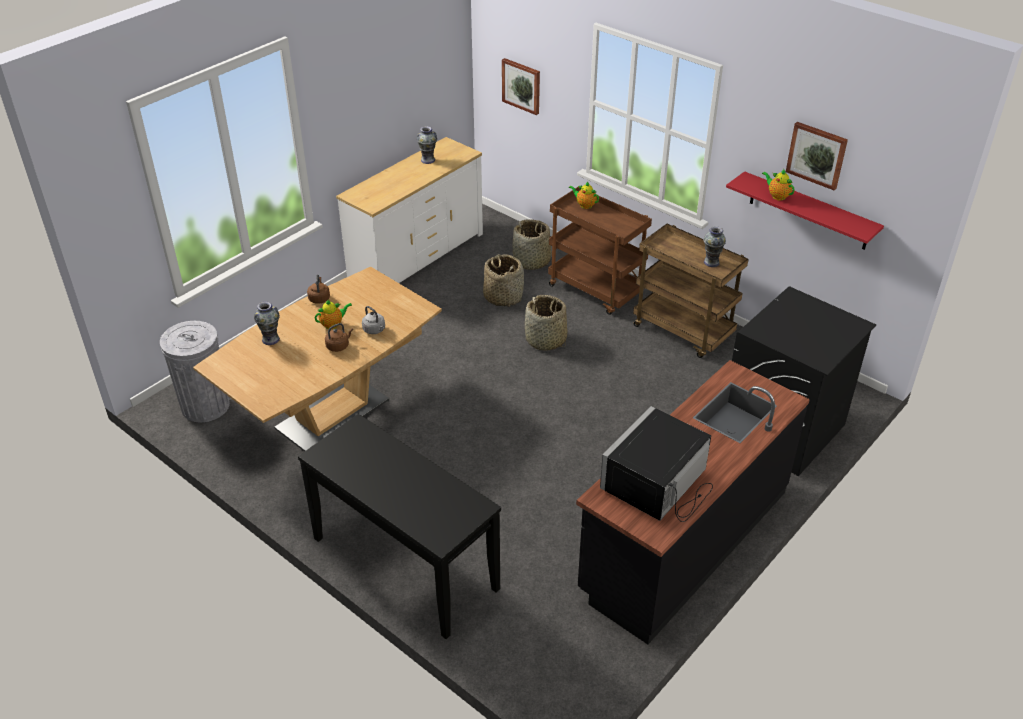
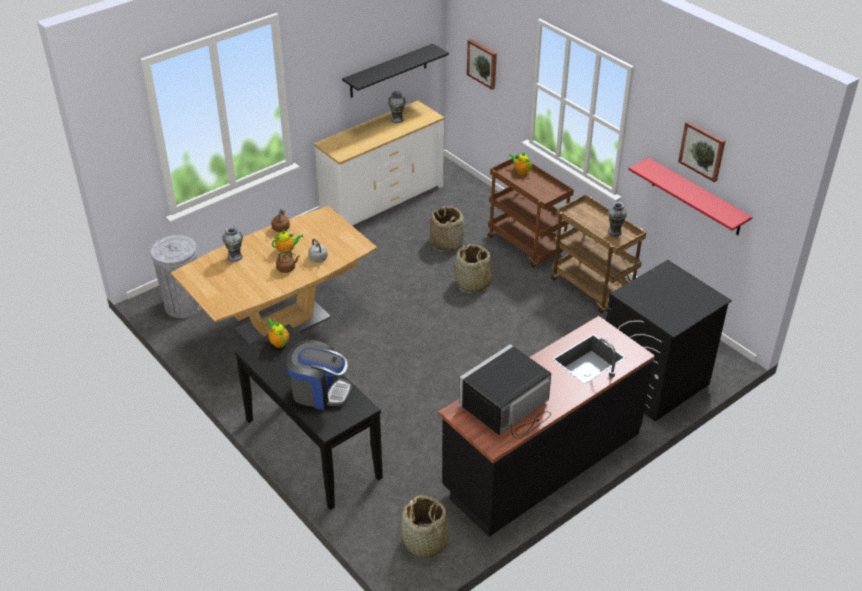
camera: 10 degrees right, 0 degrees up
(413, 103) = (388, 71): none -> black shelf
(419, 494) = (319, 392): none -> coffee machine
(532, 261) = (479, 214): basket -> basket (425, 542)
(777, 196) = (668, 182): teapot -> teapot (278, 342)

